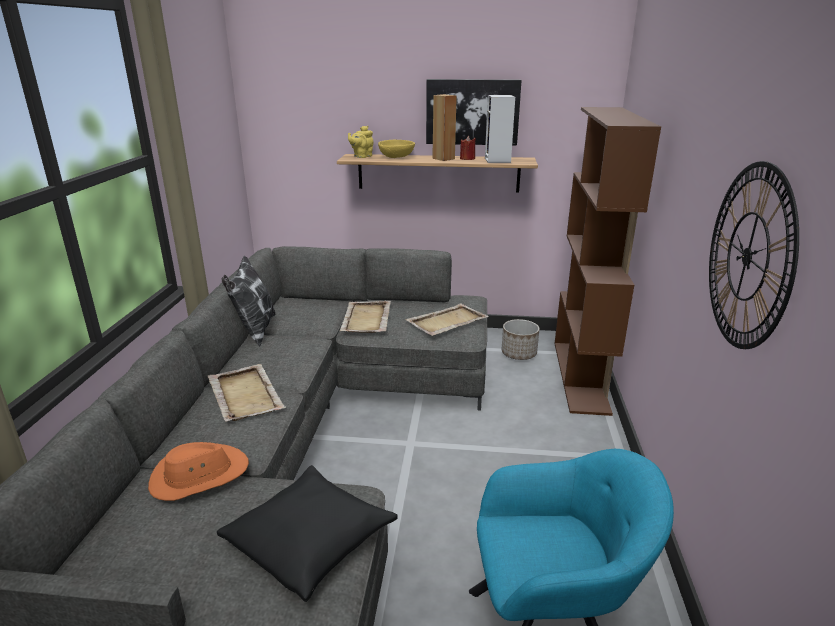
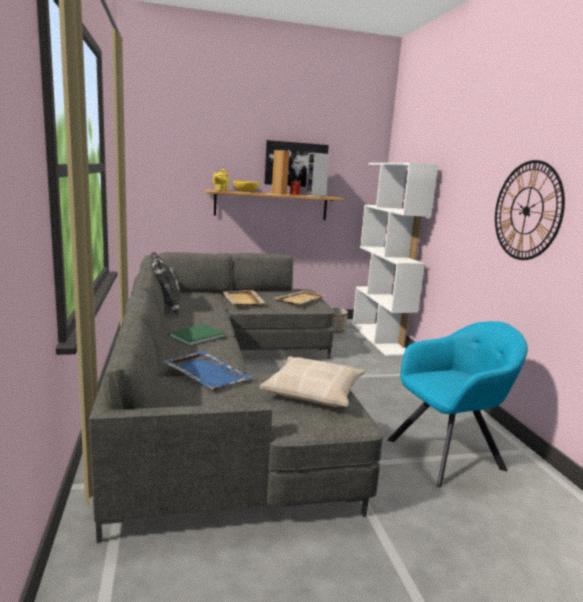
camera: 20 degrees left, 10 degrees down
(199, 475) = (206, 372): orange hat -> blue tray
(245, 394) = (195, 336): beige tray -> green book
(310, 539) = (314, 391): black pillow -> beige pillow
(581, 376) = (380, 339): brown bookcase -> white bookcase

